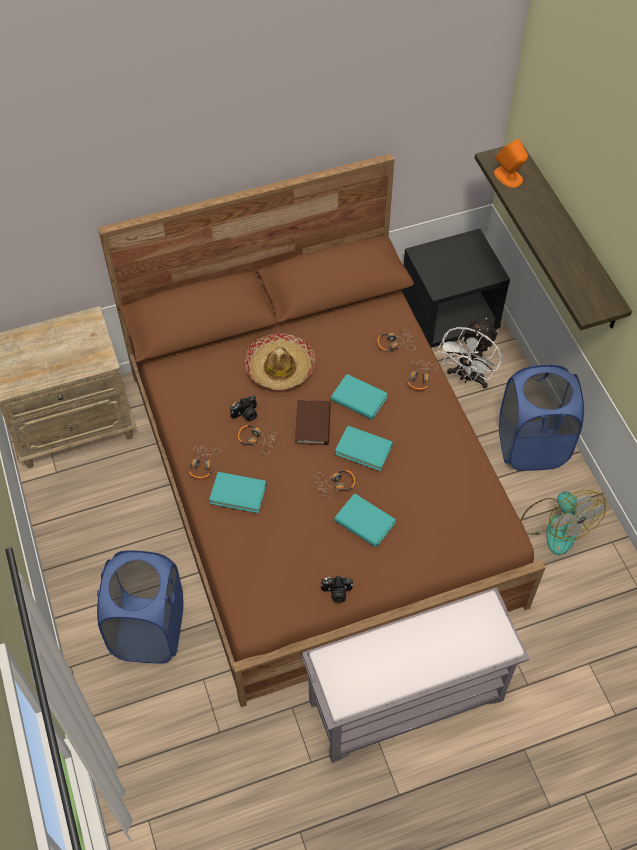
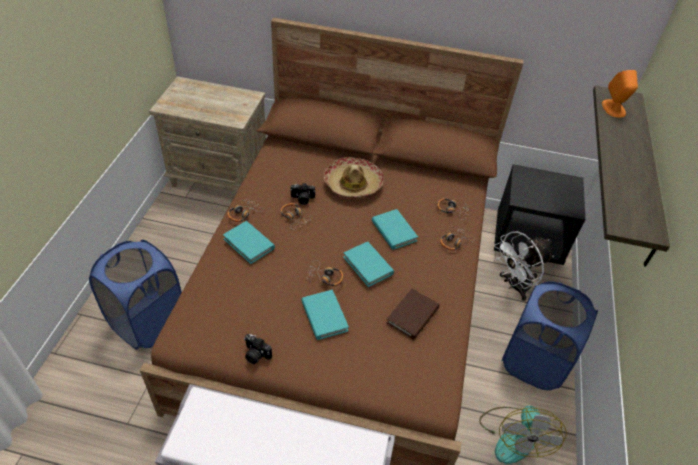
camera: 30 degrees right, 10 degrees down
(313, 424) = (344, 229): brown book -> brown book (412, 316)

